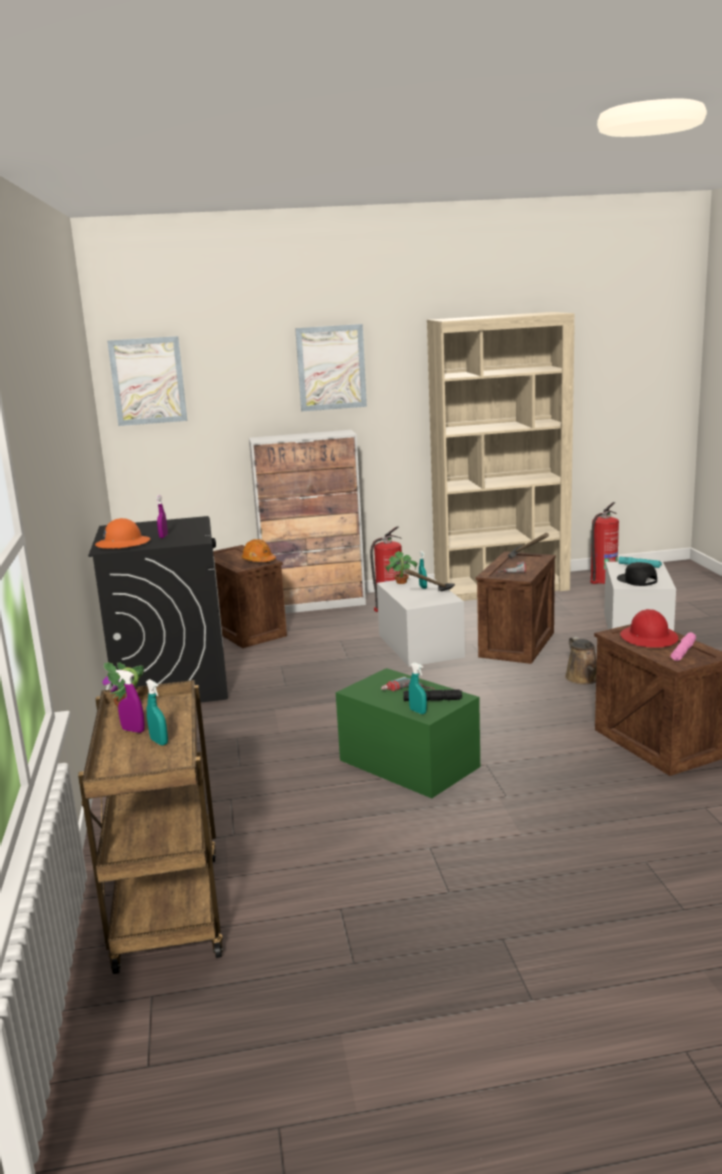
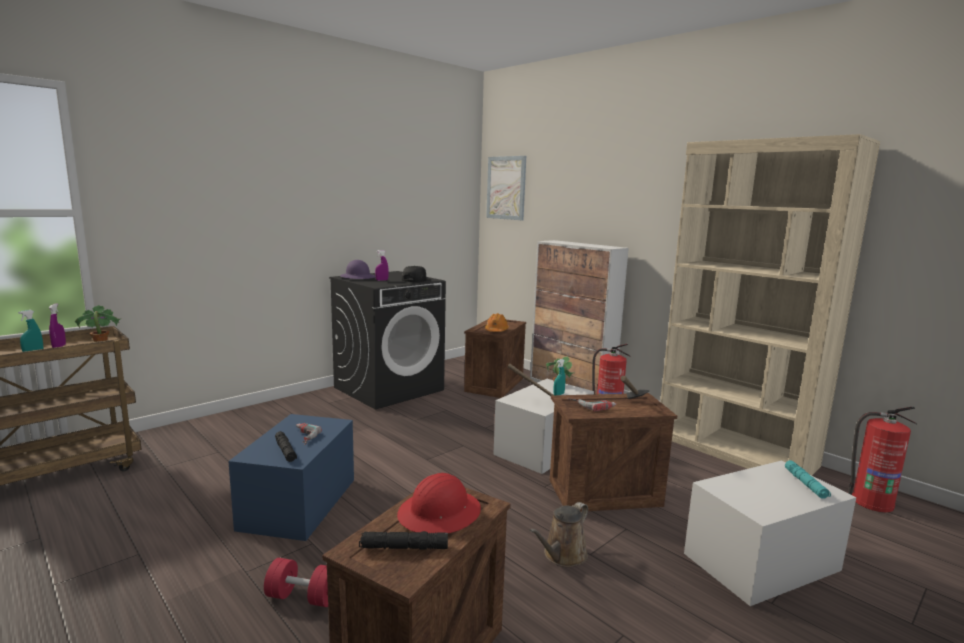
camera: 55 degrees right, 5 degrees down
(123, 544) = (358, 277): orange hard hat -> purple hard hat
(331, 367) = (624, 189): picture -> none
(408, 763) = (299, 503): green storage box -> blue storage box
(418, 711) = (257, 450): turquoise spray bottle -> none
(561, 775) = (303, 597): none -> red dumbbell
(636, 580) = (747, 491): black cap -> black cap (415, 280)
(683, 651) = (404, 547): pink flashlight -> black flashlight

